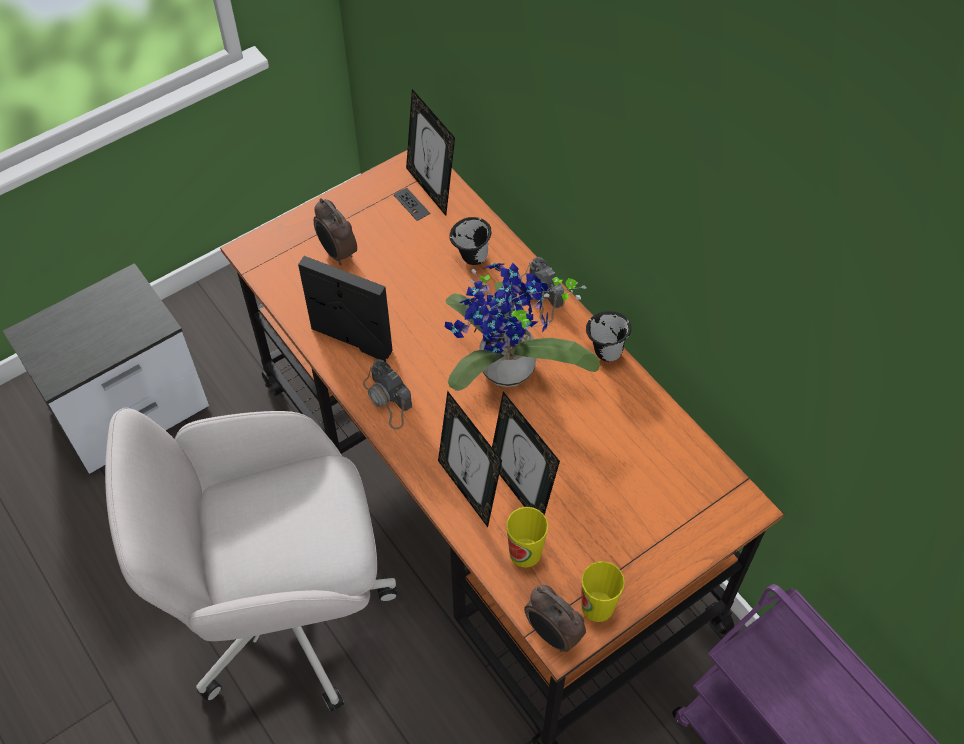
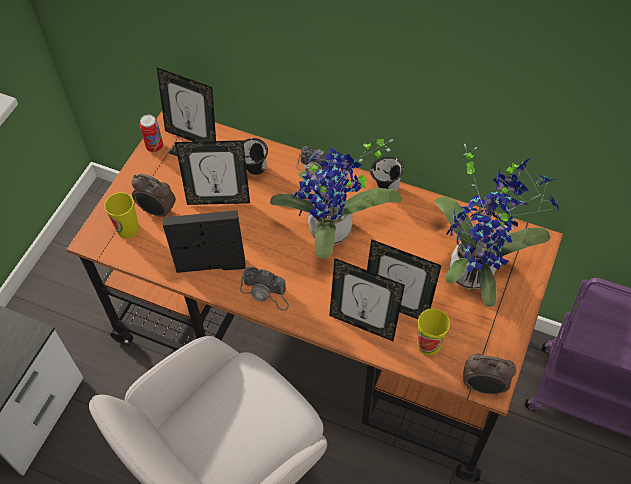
camera: 30 degrees left, 0 degrees up
(383, 181) = (154, 147): none -> can
(410, 272) = (218, 199): none -> picture frame
(597, 606) = (497, 352): cup -> cup (128, 229)
(642, 499) = (475, 270): none -> potted plant

